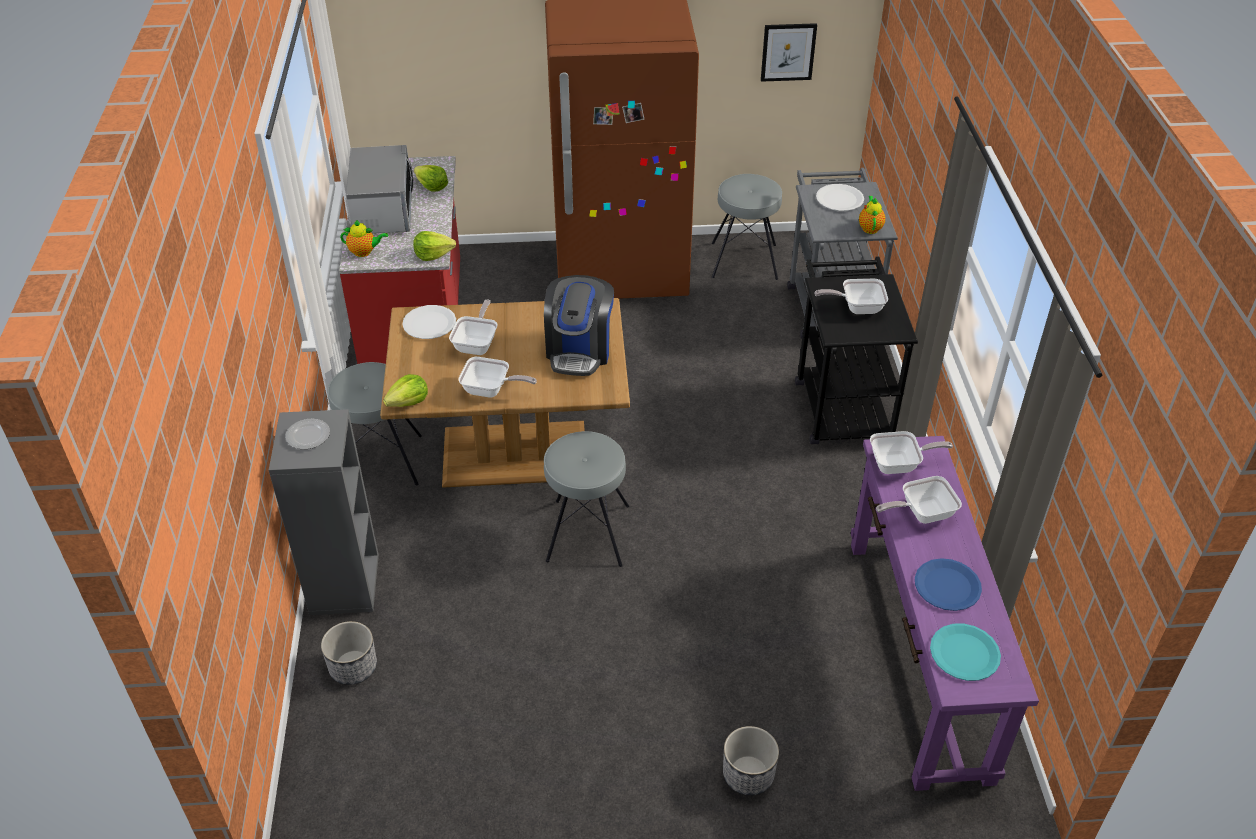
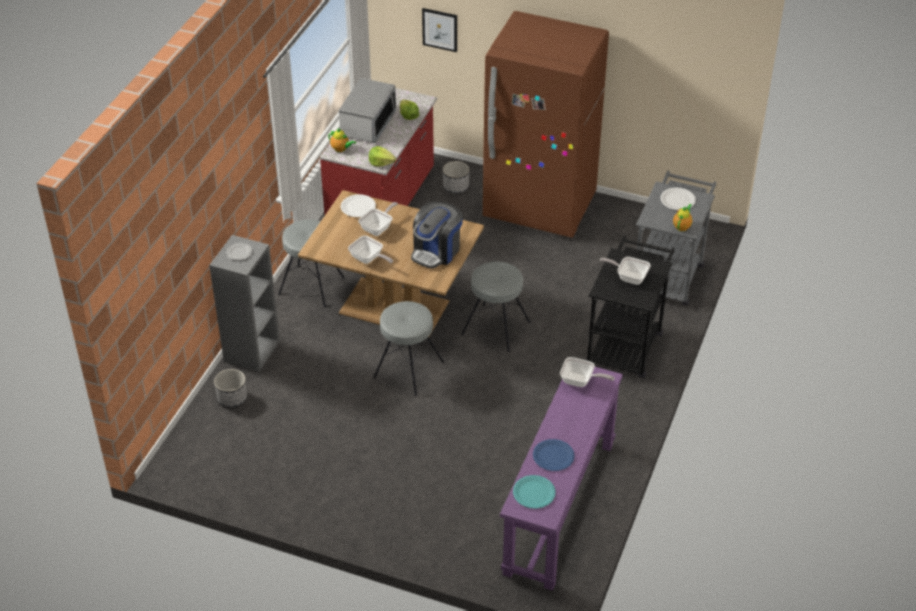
camera: 25 degrees right, 0 degrees up
(409, 402) = (317, 252): lettuce -> none
(744, 261) = (631, 225): grey stool -> grey stool (495, 328)
(748, 775) = (413, 531): planter -> planter (455, 187)
(788, 52) = (682, 84): picture -> picture (440, 29)
(921, 513) = (571, 413): frying pan -> none

